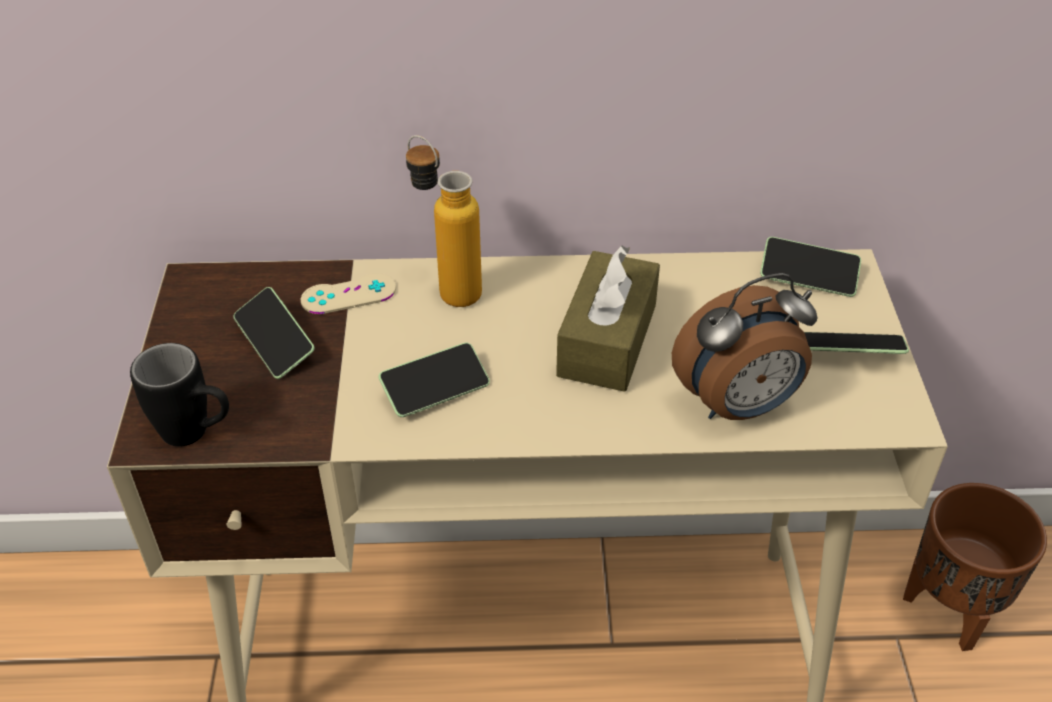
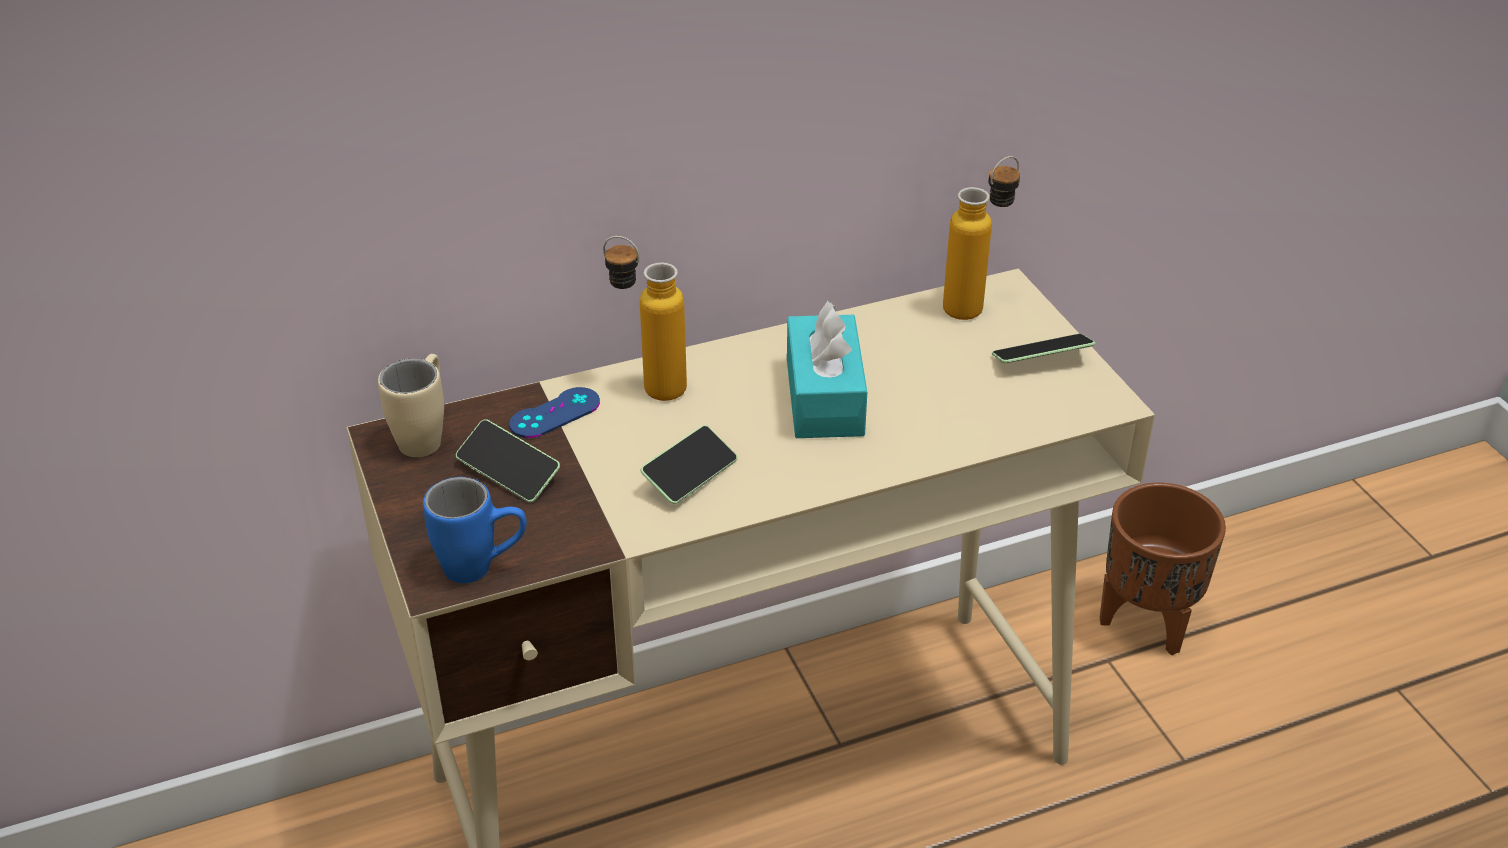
camera: 20 degrees left, 5 degrees down
(197, 434) = (483, 568): black mug -> blue mug
(226, 287) = (426, 435): none -> beige mug
(348, 294) = (555, 413): beige game controller -> blue game controller
(607, 340) = (824, 397): brown tissue box -> turquoise tissue box
(738, 406) = (968, 424): alarm clock -> none
(808, 277) = (975, 304): phone -> bottle

